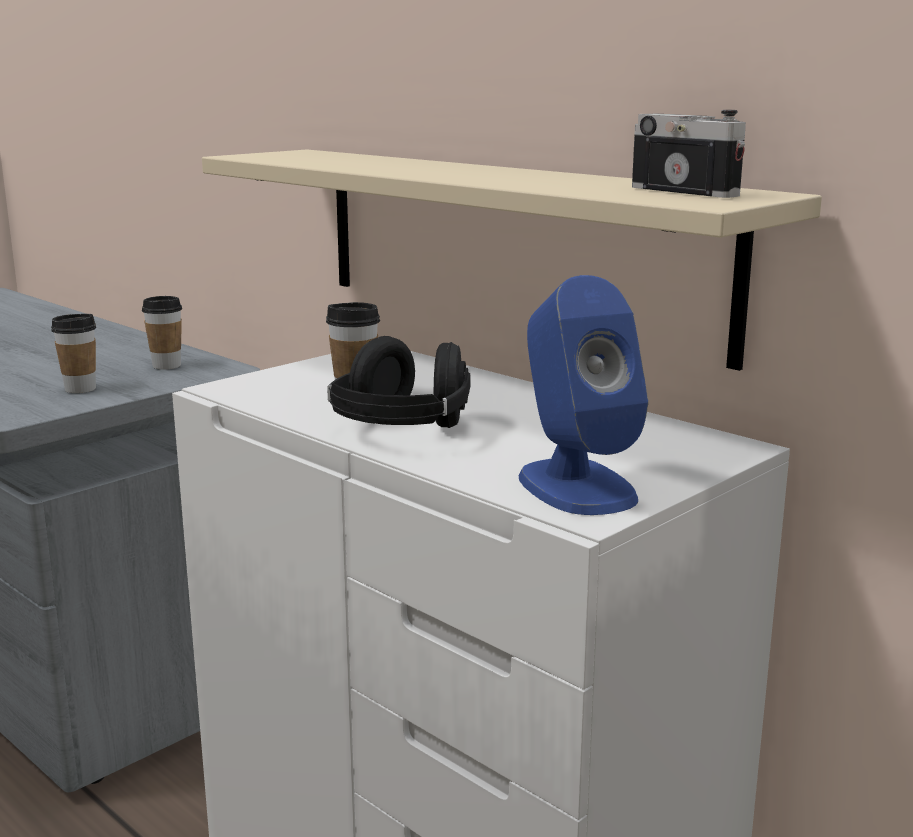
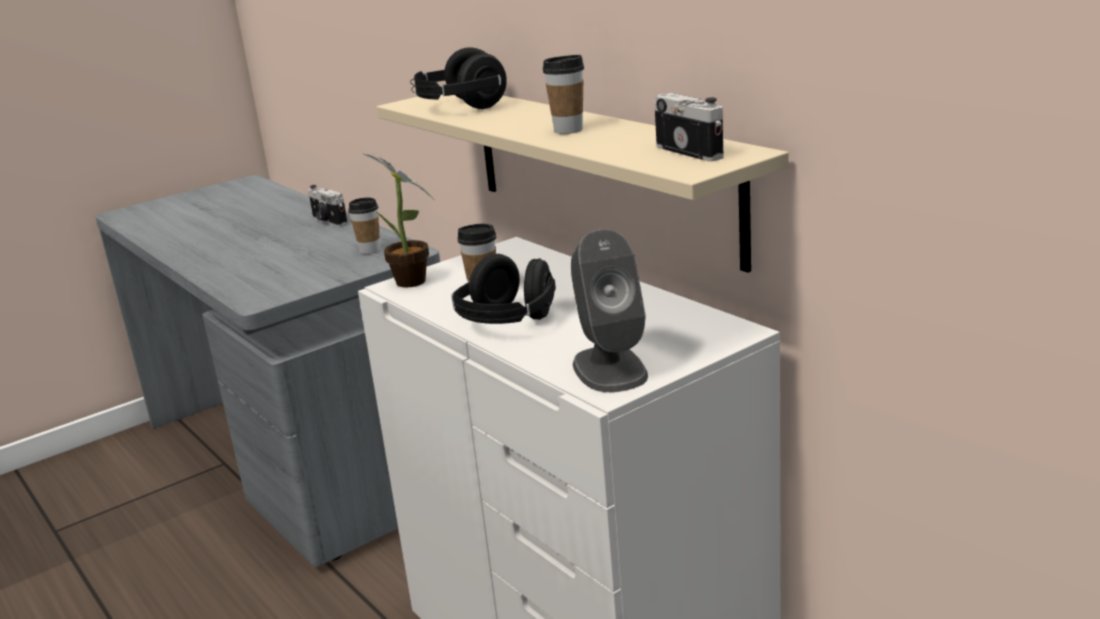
camera: 10 degrees right, 5 degrees up
(80, 389) = (305, 275): cup -> cup (568, 130)
(104, 335) = (328, 221): none -> camera
(250, 386) = (412, 283): none -> potted plant
(321, 159) = (460, 107): none -> black headphones
(576, 486) = (609, 369): blue speaker -> grey speaker

